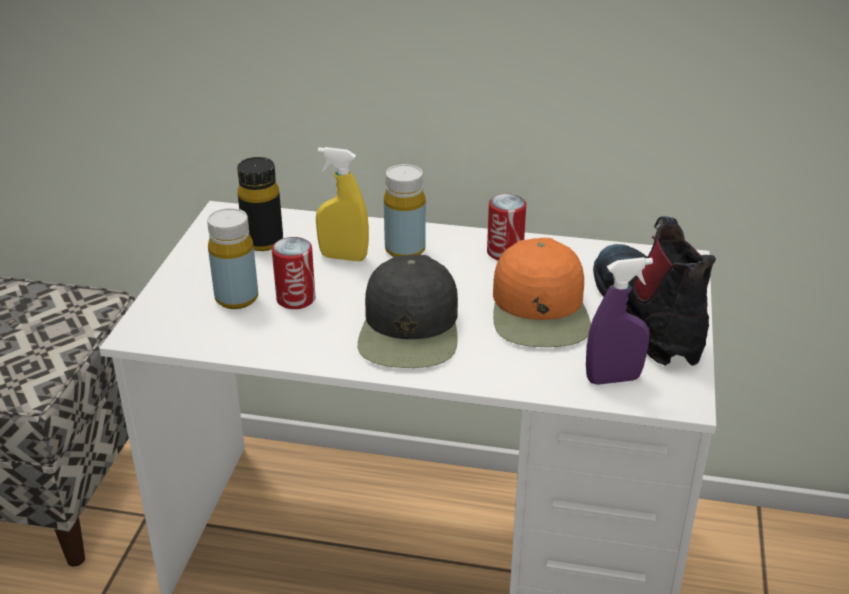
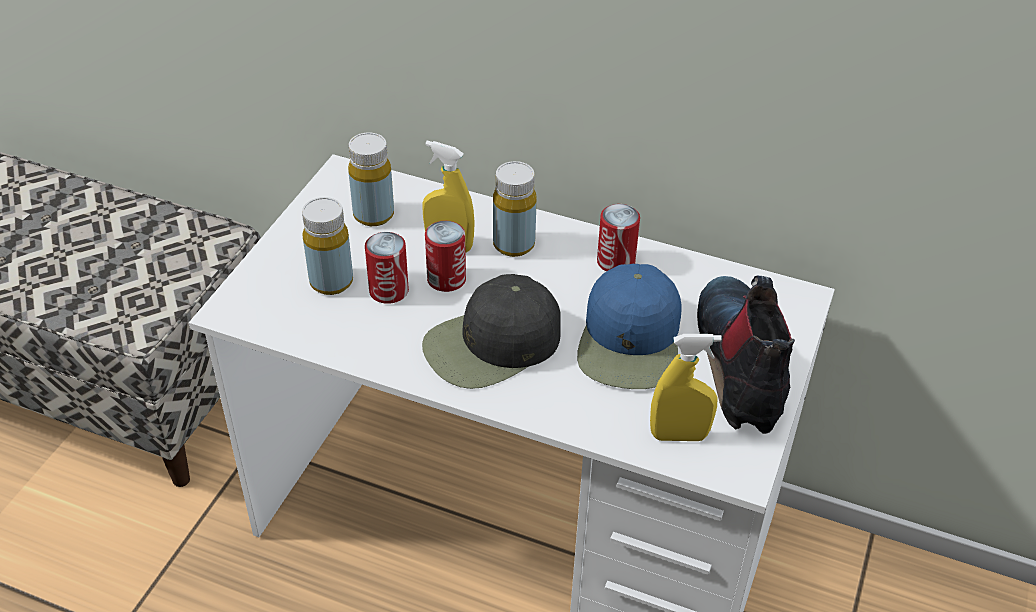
camera: 10 degrees right, 10 degrees up
(263, 242) = (373, 215): black bottle -> yellow bottle
(349, 283) = (446, 279): none -> can
(410, 329) = (492, 345): black cap -> black cap turned 45 degrees clockwise
(540, 310) = (630, 341): orange cap -> blue cap
(613, 379) = (679, 435): purple spray bottle -> yellow spray bottle

